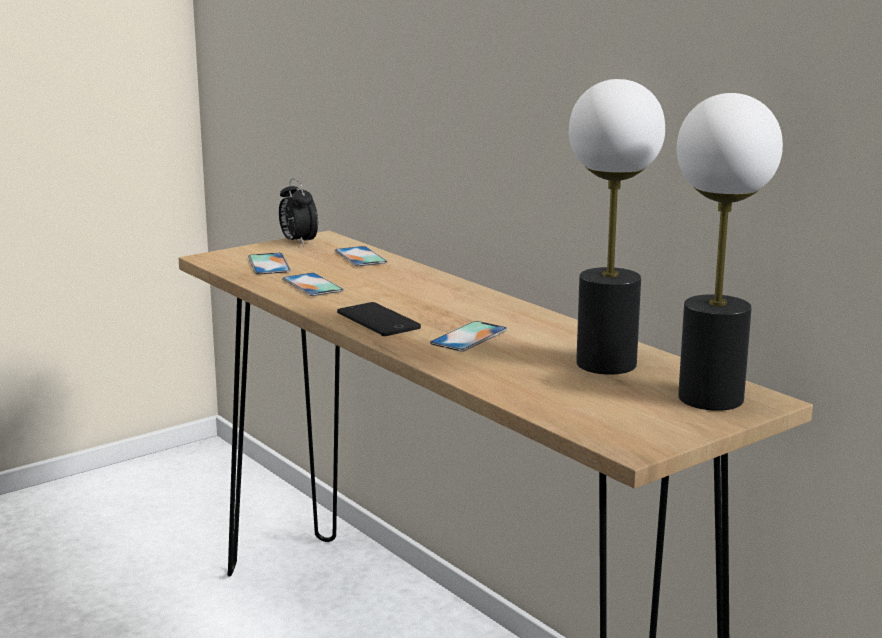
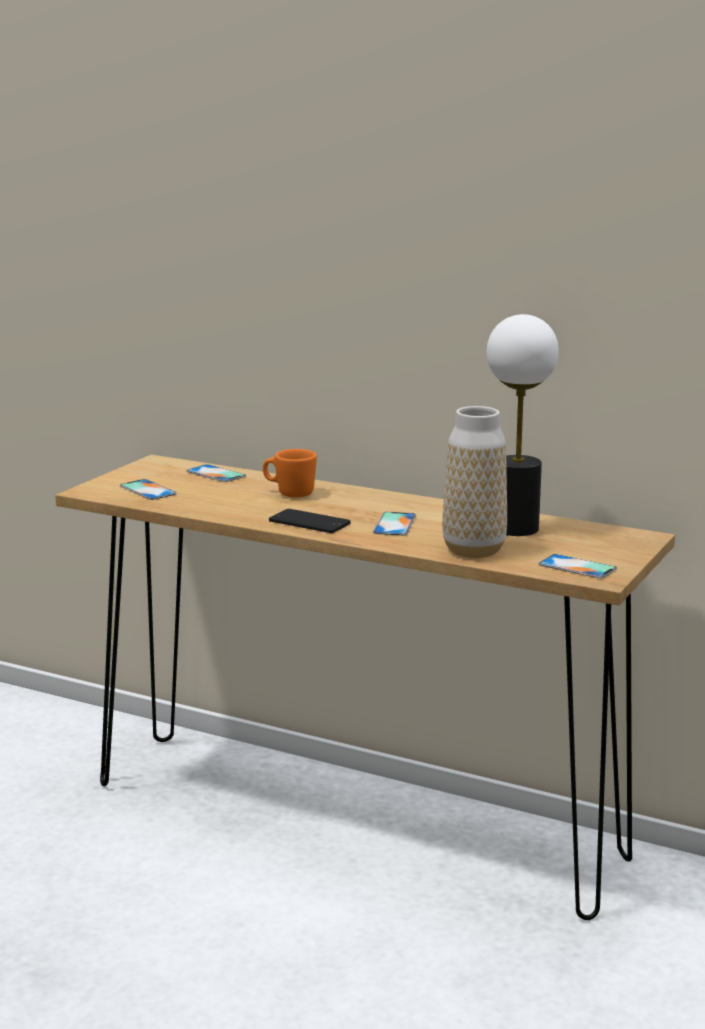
camera: 25 degrees left, 0 degrees up
(298, 242) = (142, 468): alarm clock -> none
(312, 285) = (213, 502): phone -> phone (577, 567)
(404, 286) = (289, 493): none -> orange mug
(517, 382) = (473, 550): none -> vase
(710, 398) = (610, 541): table lamp -> none

